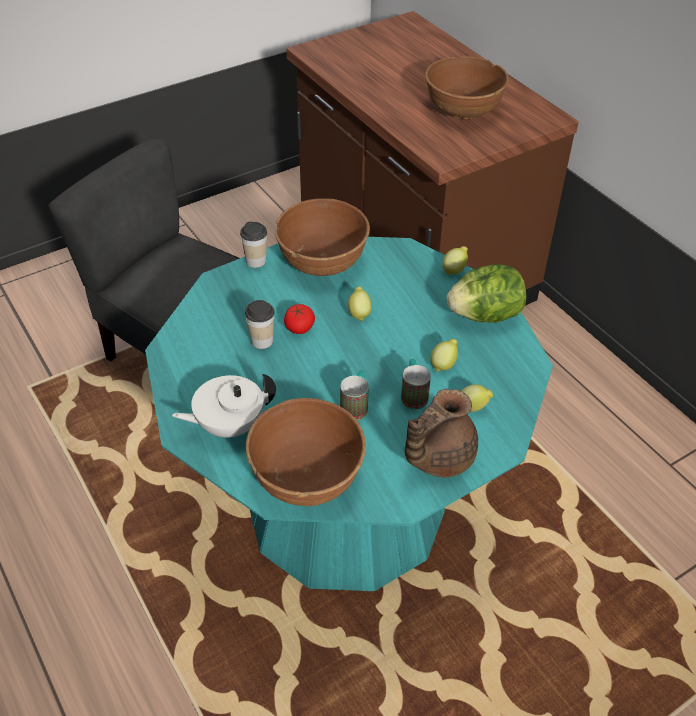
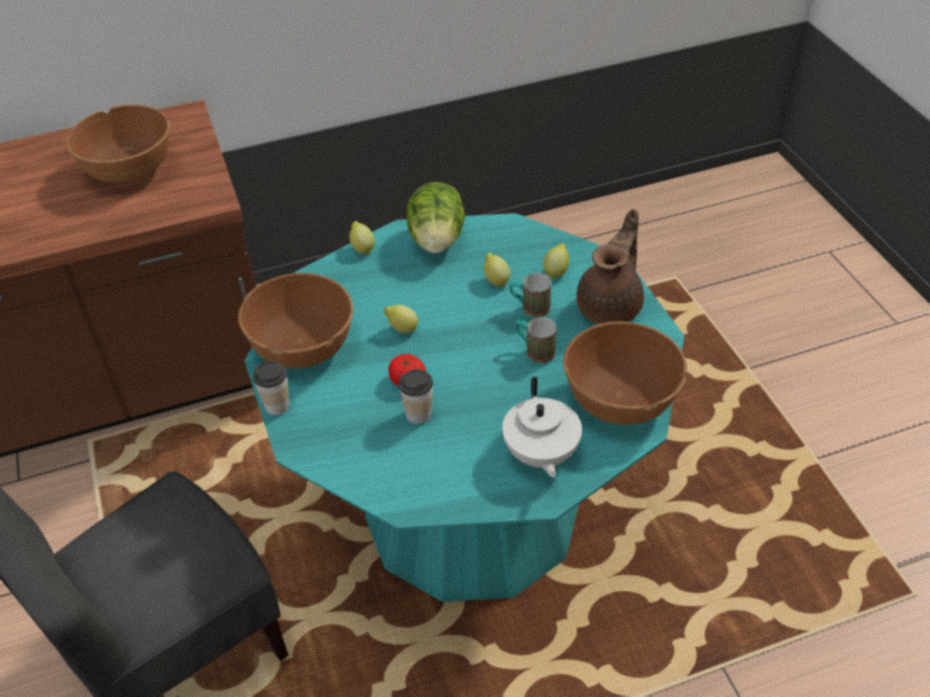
camera: 75 degrees left, 0 degrees up
(437, 457) = (611, 306): brown teapot -> brown teapot turned 120 degrees counterclockwise

